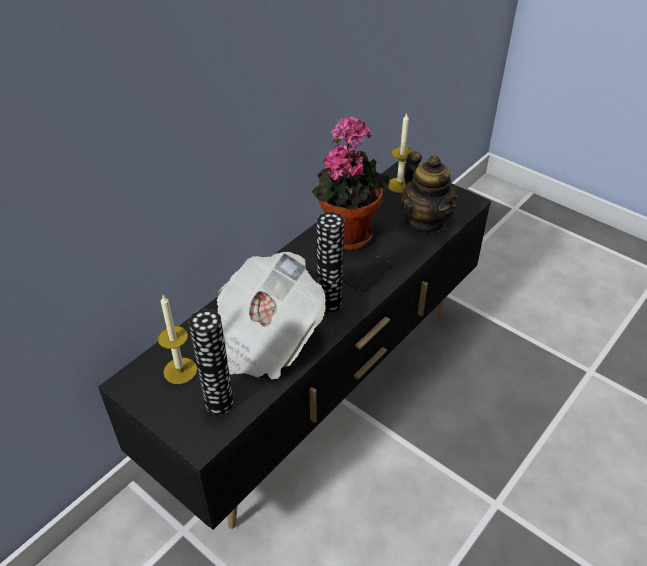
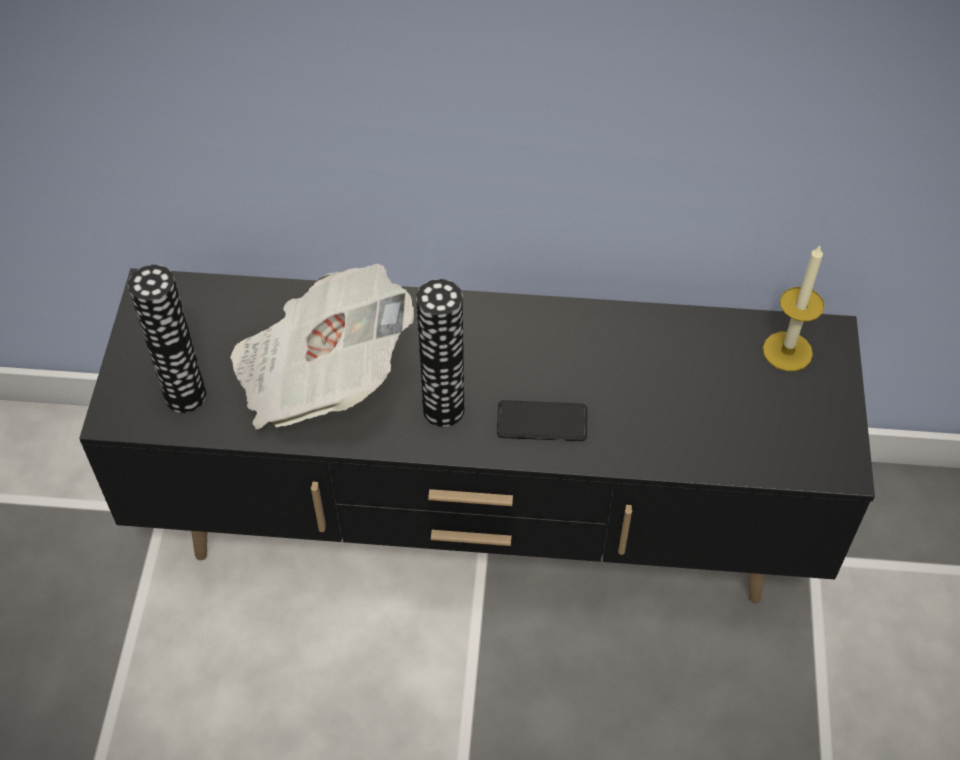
camera: 55 degrees right, 10 degrees up
(180, 370) = (207, 326): candle -> none
(347, 232) = (610, 347): potted plant -> none
(426, 221) = (729, 432): teapot -> none

